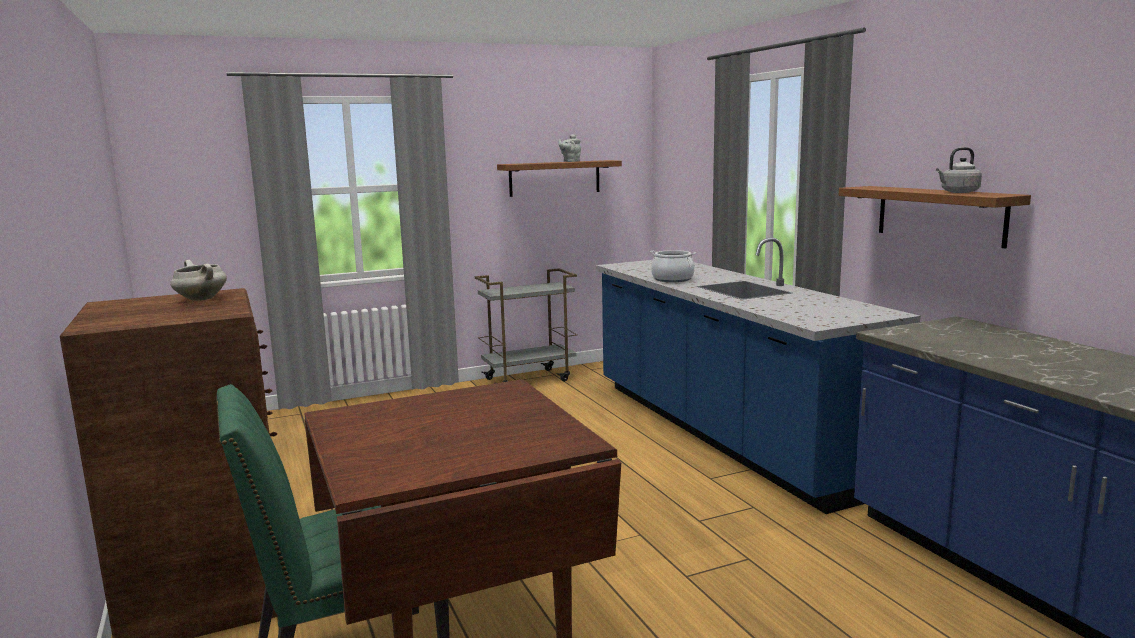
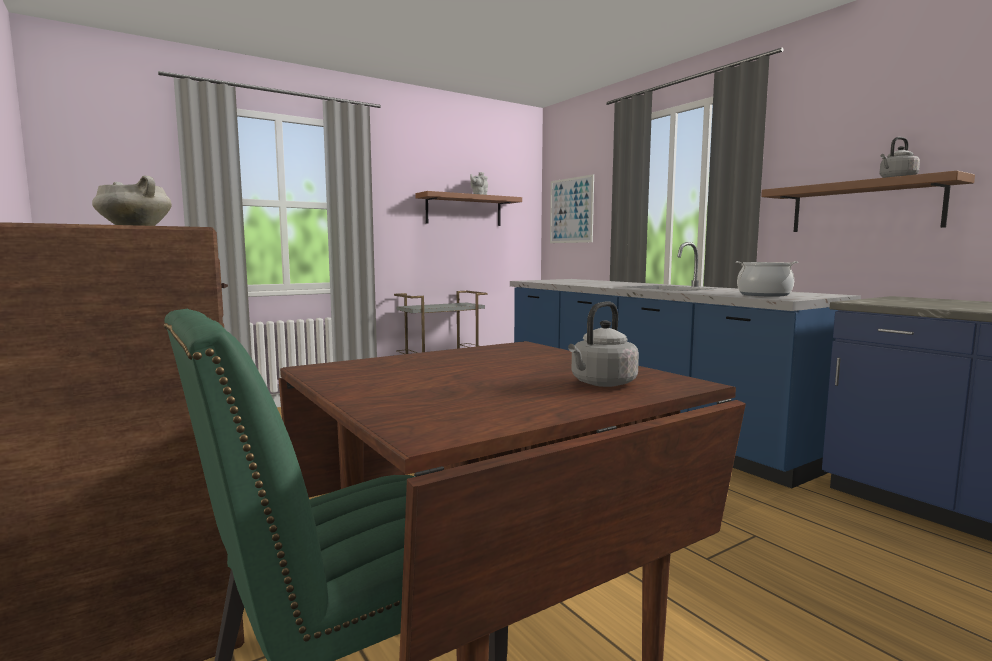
camera: 10 degrees left, 5 degrees down
(519, 442) = (601, 384): none -> grey kettle
(672, 279) = (593, 284): cooking pot -> cooking pot (764, 295)
(679, 174) = (571, 210): none -> picture

